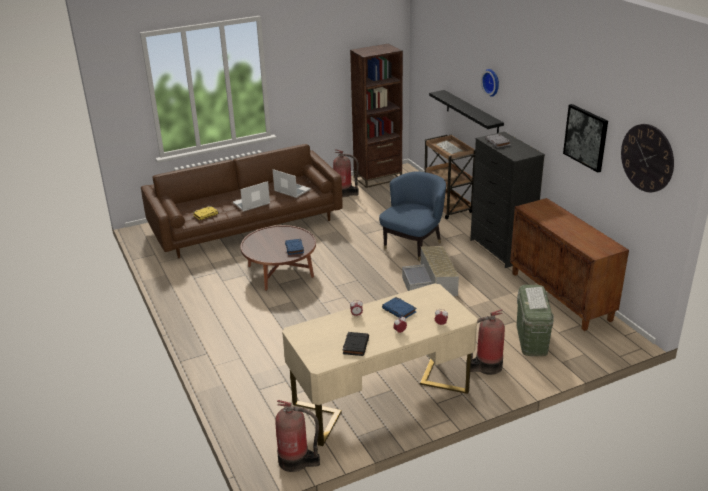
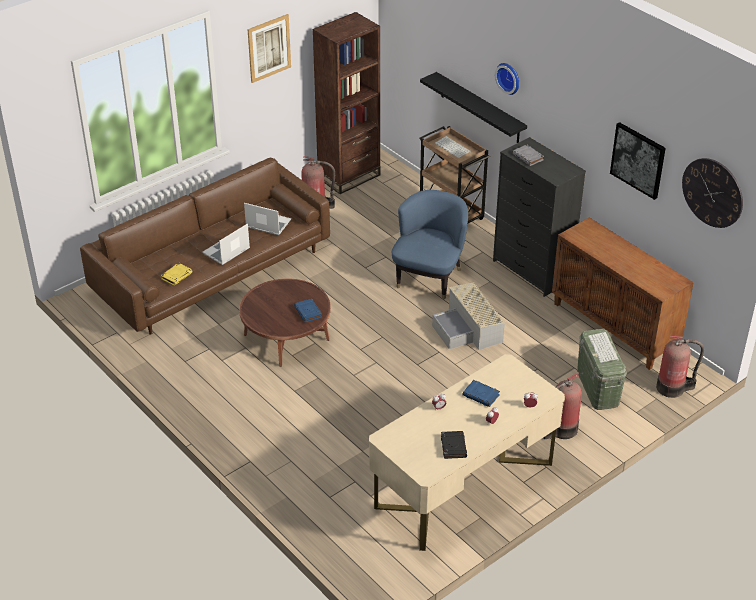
camera: 15 degrees left, 10 degrees up
(296, 461) = (405, 572): fire extinguisher -> fire extinguisher (672, 388)
(313, 59) = (269, 48): none -> picture

